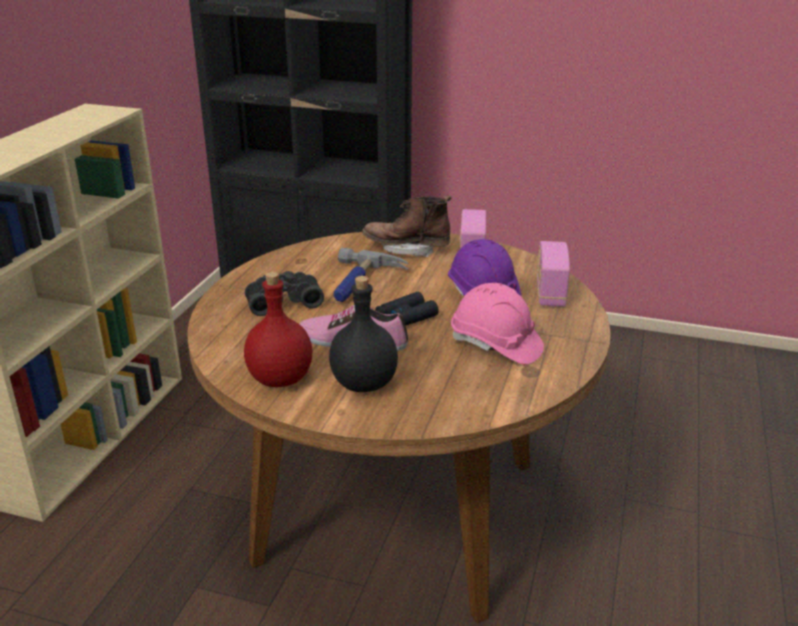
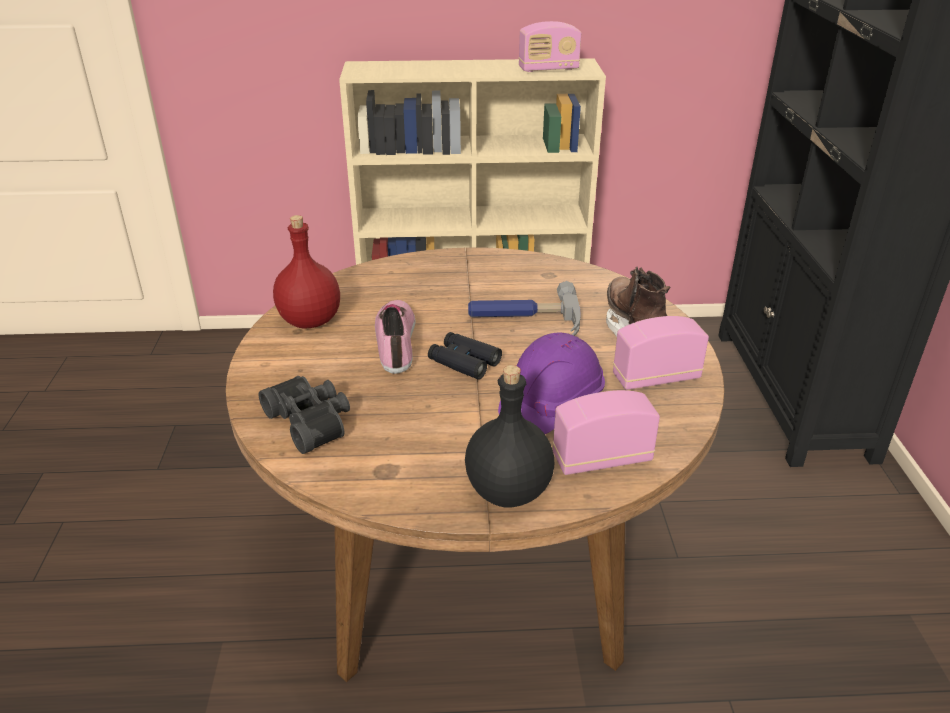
camera: 70 degrees right, 5 degrees up
(89, 120) = (548, 69): none -> radio
(283, 301) = (454, 287): black binoculars -> black binoculars (311, 421)
(363, 384) = (316, 365): black bottle -> black bottle (506, 492)
(495, 345) = (434, 434): pink hard hat -> none

